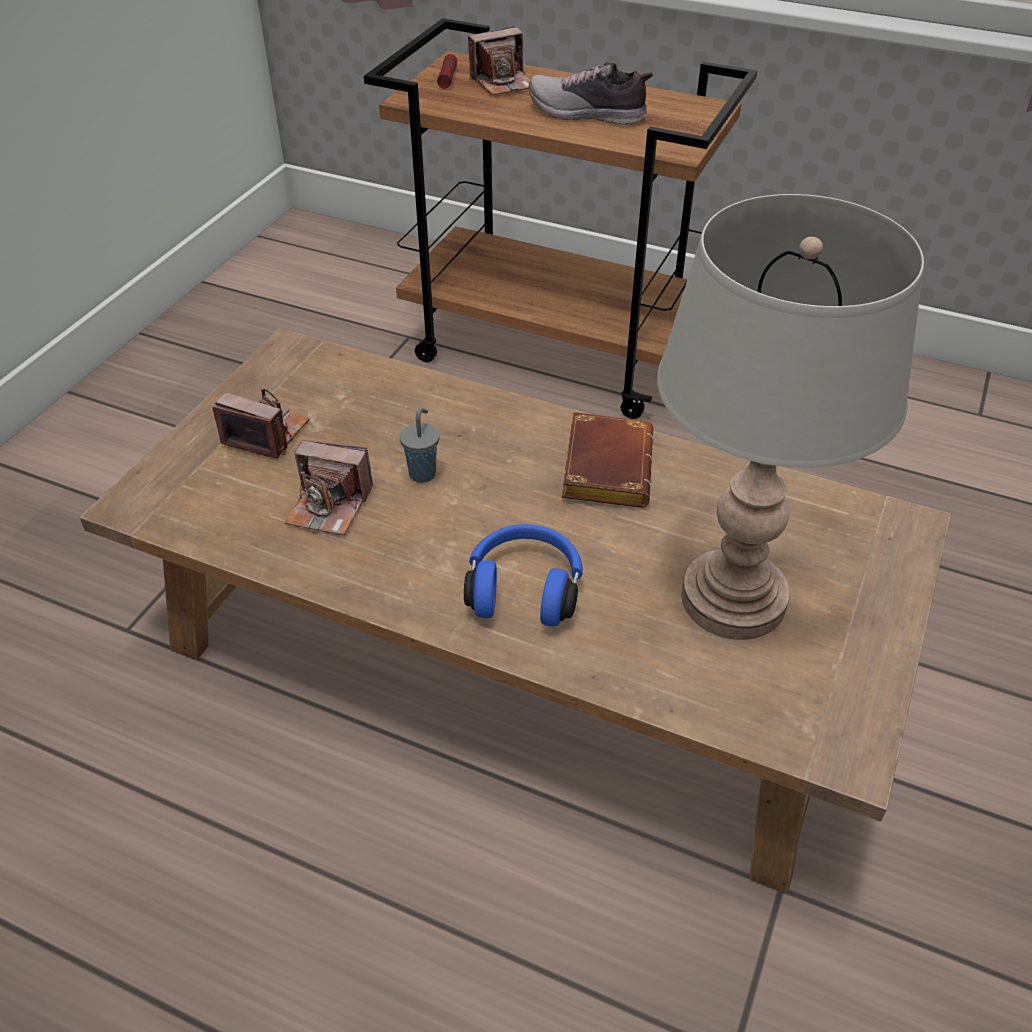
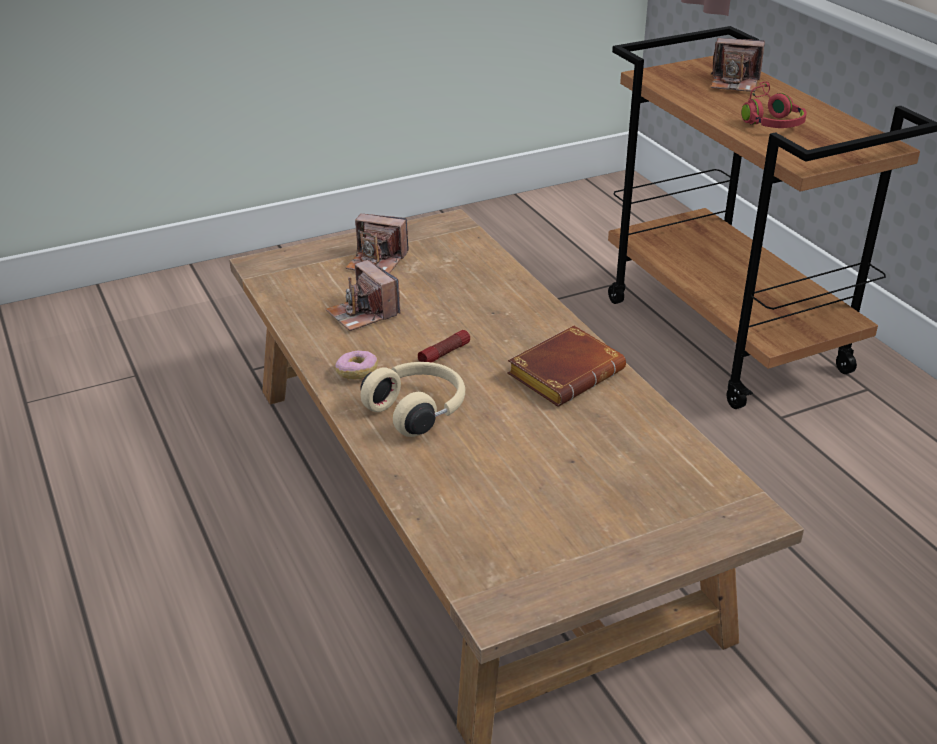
camera: 40 degrees right, 10 degrees down
(266, 434) = (377, 261): camera -> camera turned 135 degrees clockwise
(411, 581) = (357, 373): none -> donut
(423, 473) = (441, 322): grey cup -> none
(447, 78) = (696, 69): flashlight -> flashlight (444, 353)
(524, 588) = (418, 410): blue headphones -> beige headphones
(587, 114) = (769, 120): shoe -> red headphones
(733, 600) = (545, 486): grey table lamp -> none

